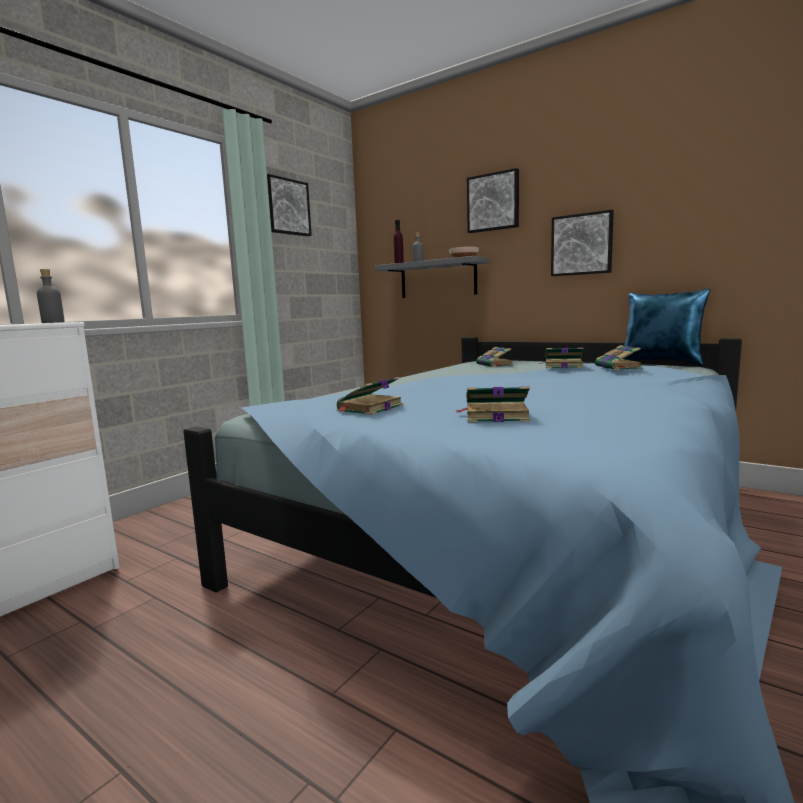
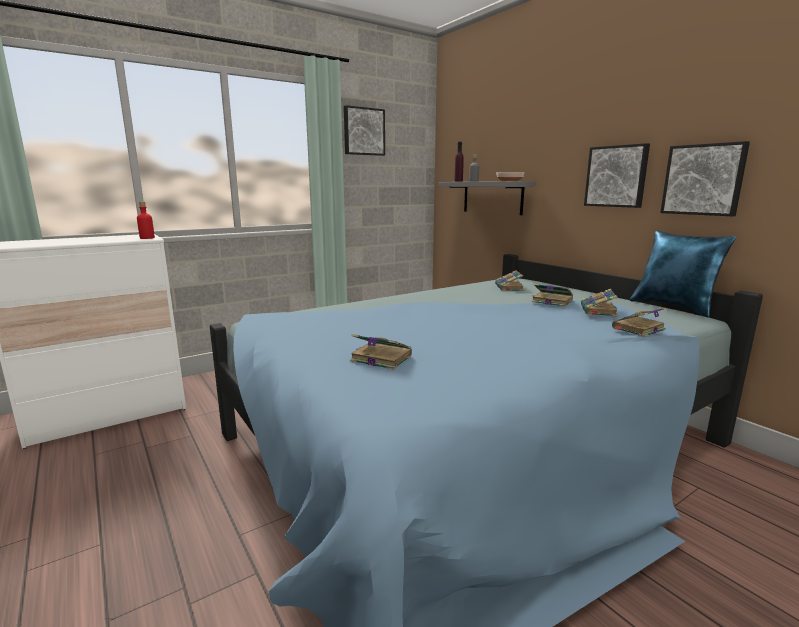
camera: 20 degrees right, 5 degrees up
(53, 322) = (147, 238): grey bottle -> red bottle
(369, 408) = (313, 332): book -> book (637, 329)
(493, 202) = (543, 128): picture -> picture (703, 180)

